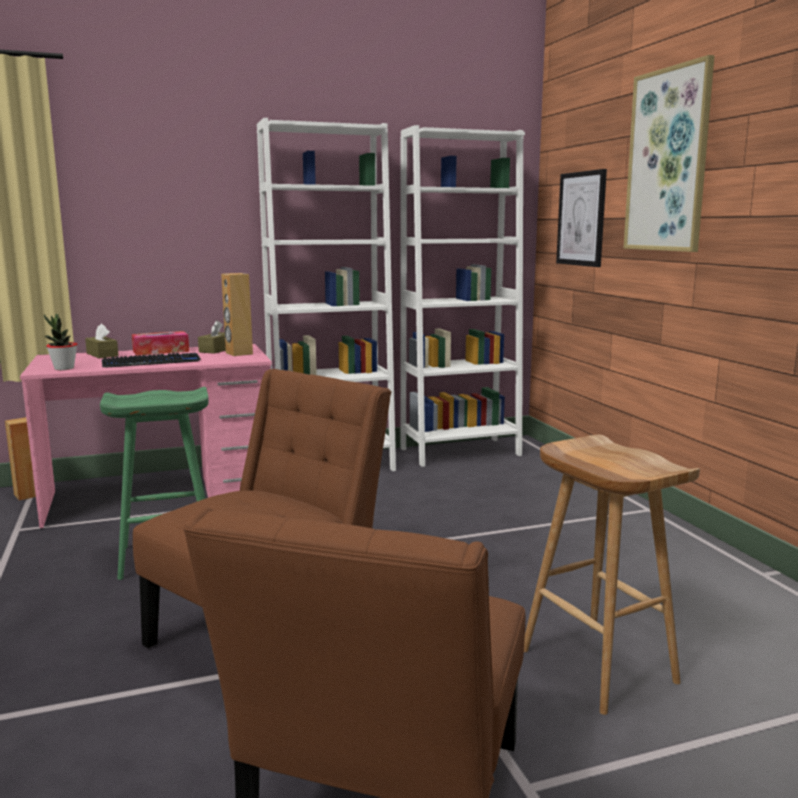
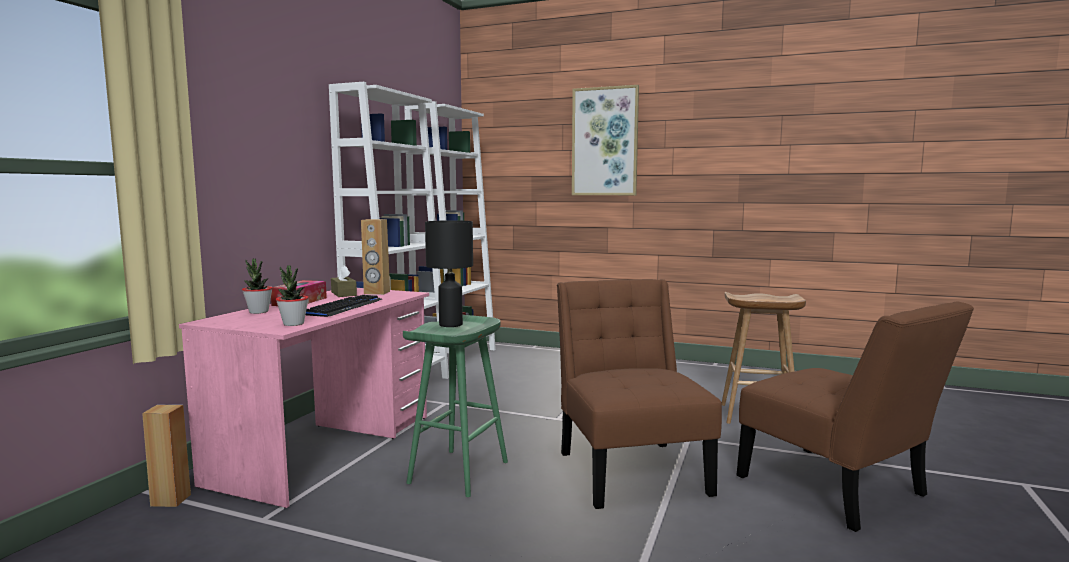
camera: 50 degrees left, 5 degrees down
(102, 355) = (258, 312): brown tissue box -> potted plant
(156, 396) = (451, 325): none -> black table lamp
(581, 219) = (520, 176): picture -> none

